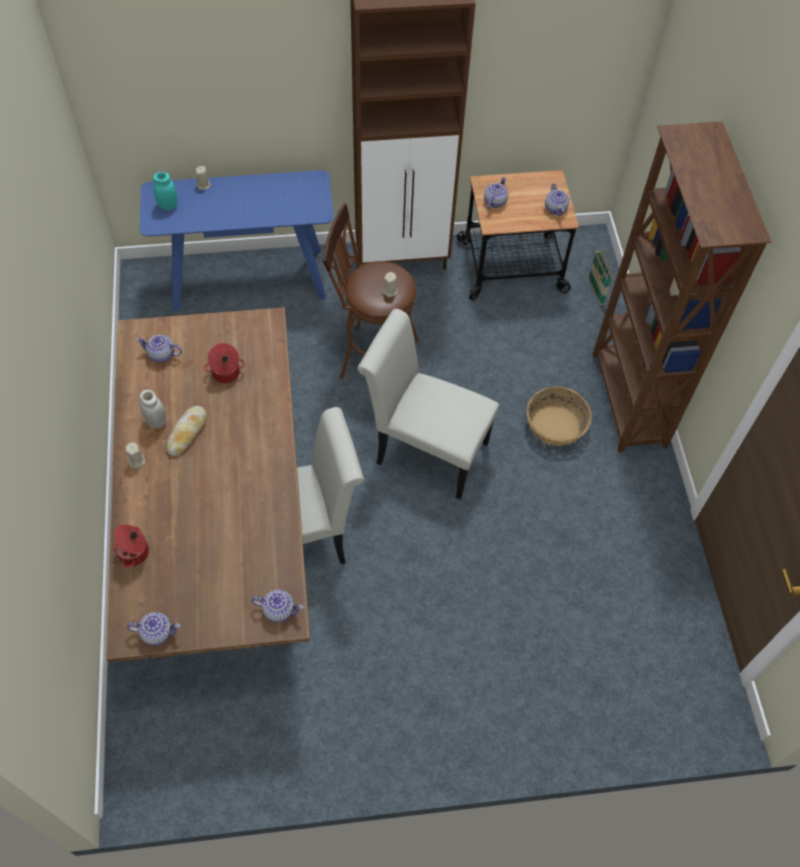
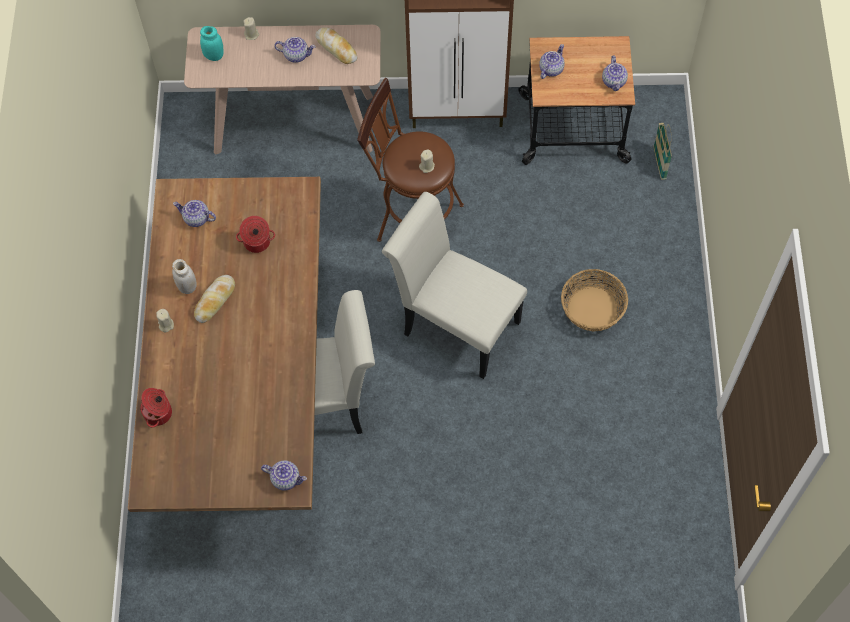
camera: 10 degrees right, 5 degrees up
(157, 632) = (174, 489): teapot -> teapot (296, 55)
(248, 279) = (294, 123): blue console table -> beige console table
(288, 192) = (336, 48): none -> bread
(627, 401) = (672, 288): brown bookcase -> none

